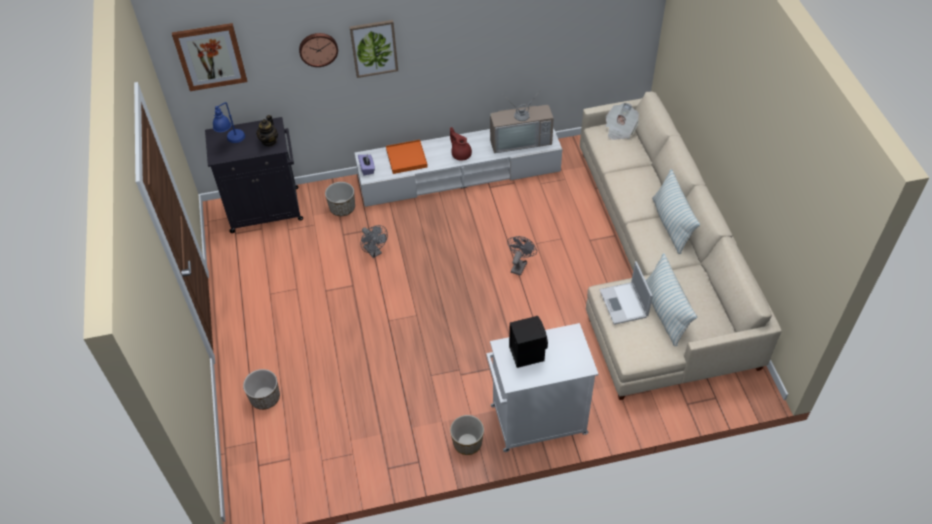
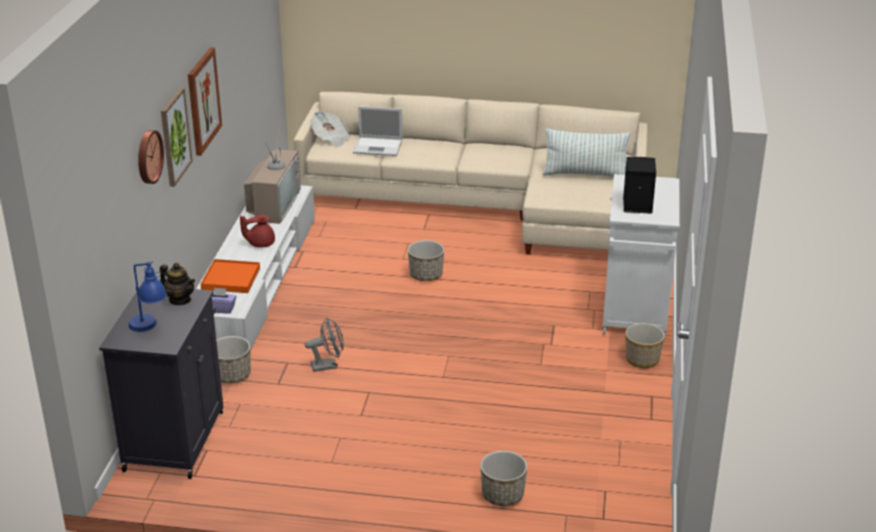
camera: 70 degrees left, 20 degrees down
(210, 56) = (90, 212): picture -> picture (203, 101)
(519, 265) = (426, 275): grey fan -> planter
(624, 304) = (563, 190): laptop -> laptop (379, 147)
(671, 224) = (480, 147): pillow -> none

